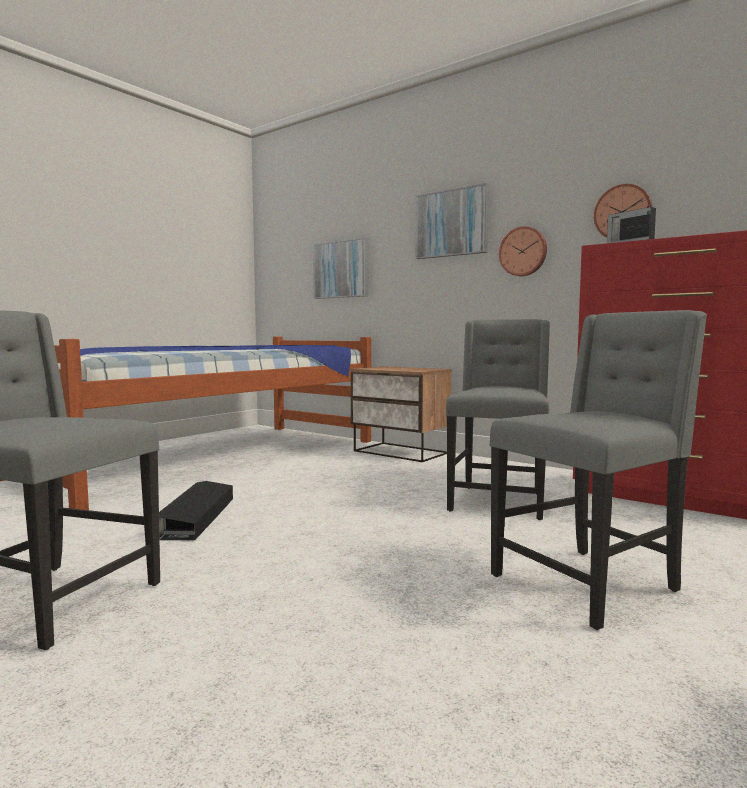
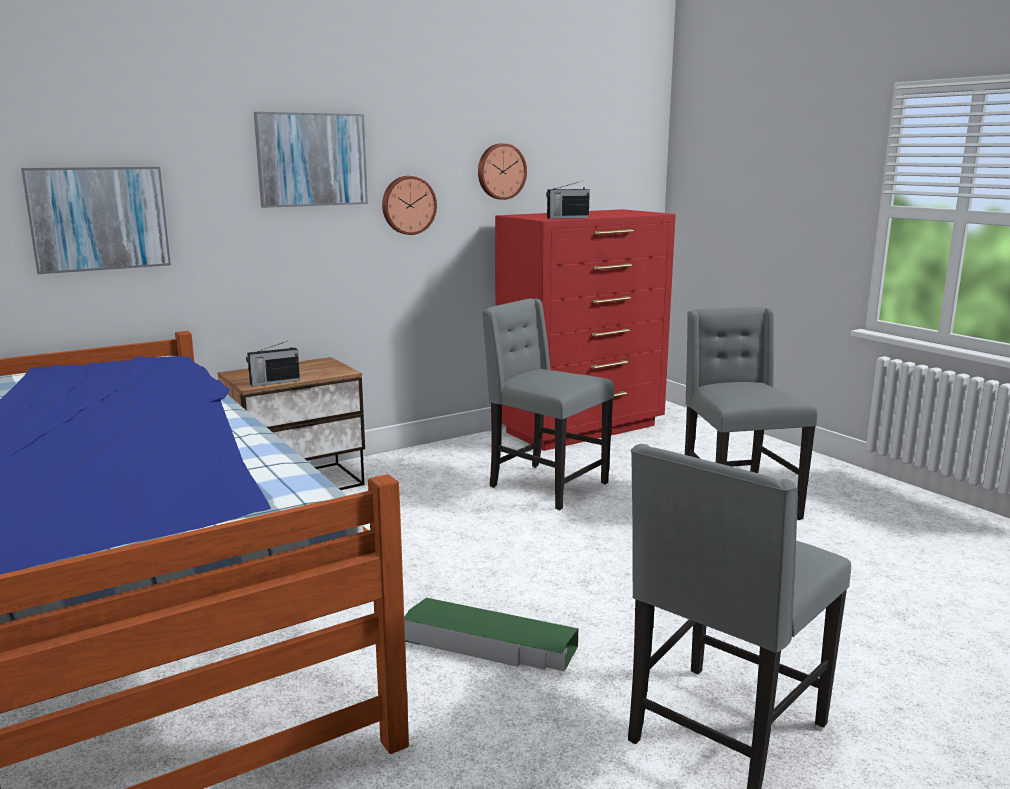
camera: 70 degrees left, 10 degrees up
(195, 518) = (490, 644): black storage box -> green storage box
(374, 369) = (274, 382): none -> radio

